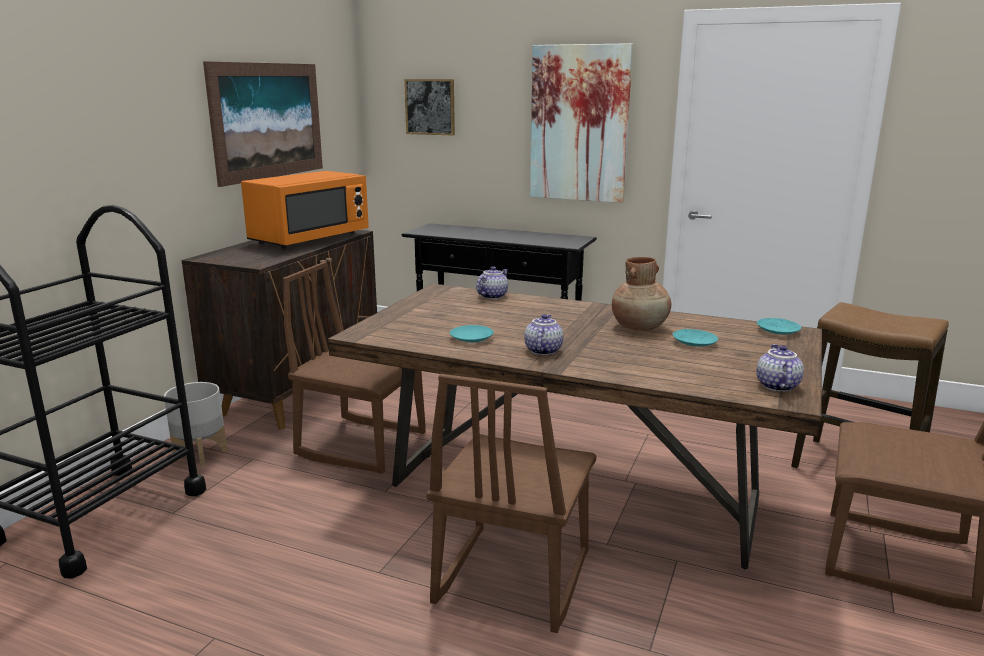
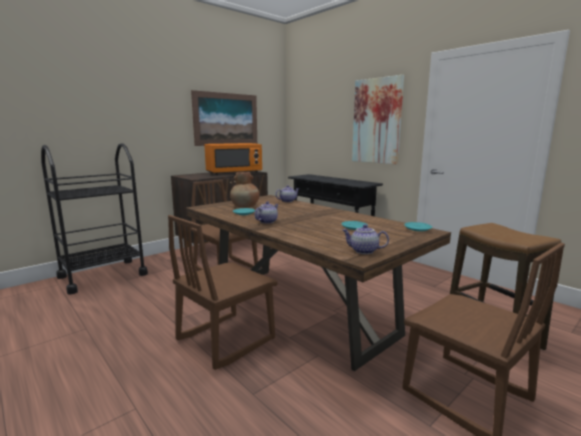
camera: 25 degrees right, 5 degrees down
(201, 455) = (161, 261): grey planter -> none
(430, 107) = (312, 116): picture -> none
(640, 327) = (337, 219): brown vase -> brown vase (245, 206)
(776, 386) = (363, 251): teapot -> teapot turned 105 degrees counterclockwise

